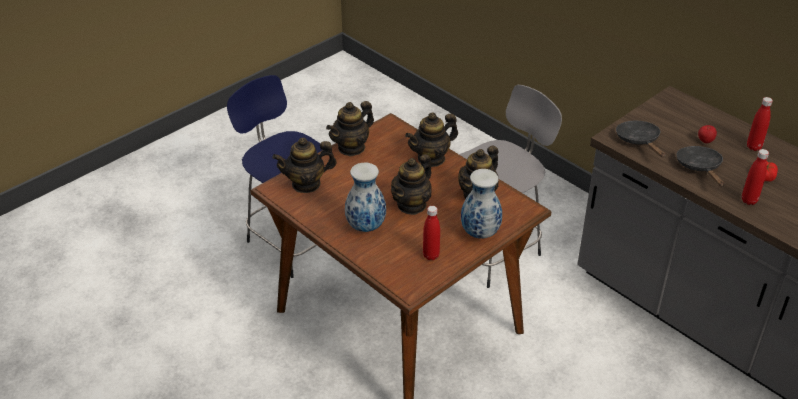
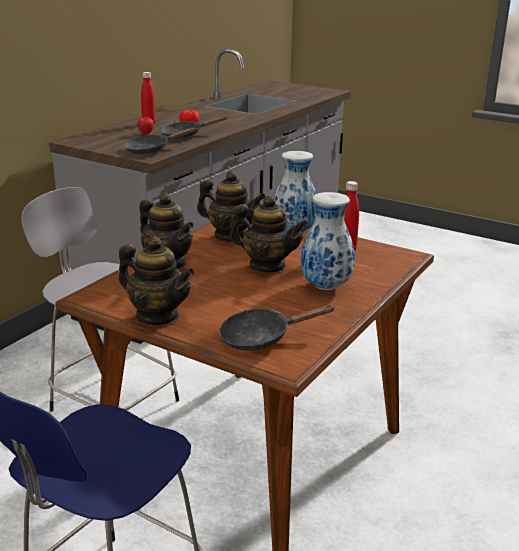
camera: 105 degrees left, 15 degrees down
(306, 184) = (261, 338): teapot -> black frying pan
(749, 200) = (224, 126): red bottle -> none

